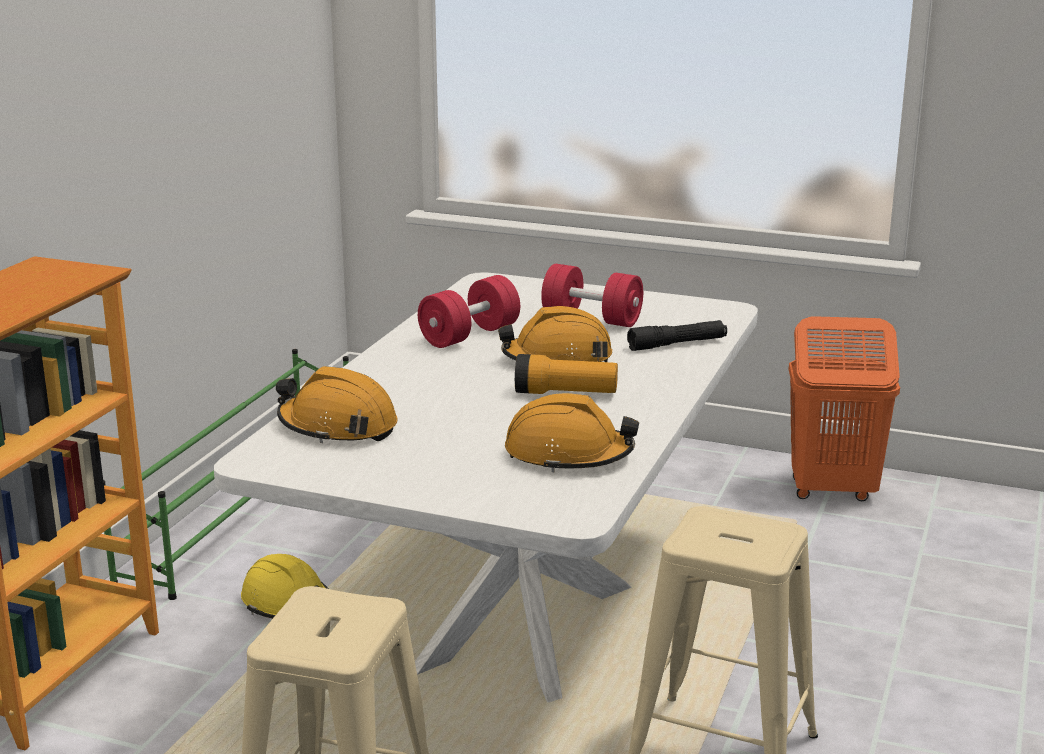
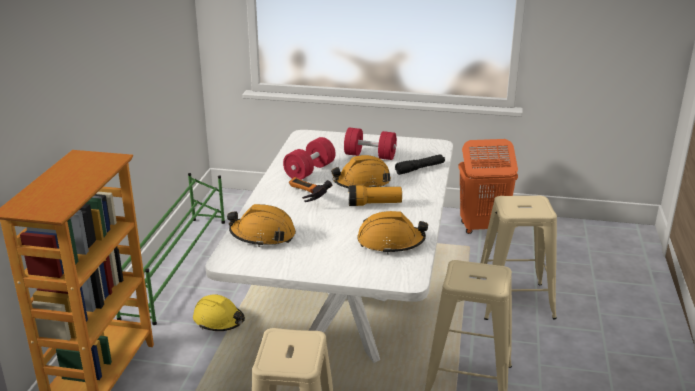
camera: 10 degrees left, 5 degrees up
(441, 374) = (304, 197): none -> hammer
(857, 622) = (514, 301): none -> beige stool

